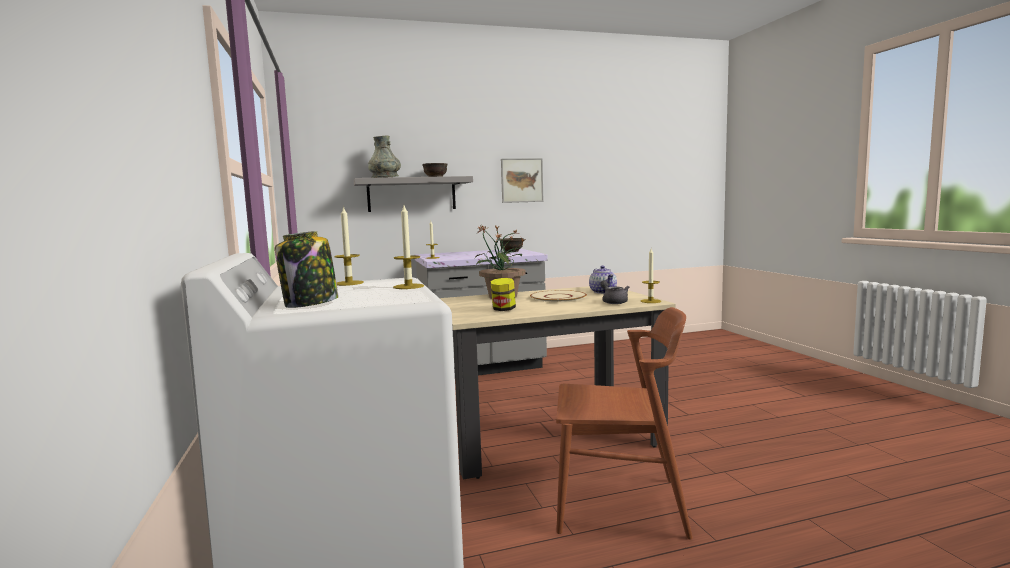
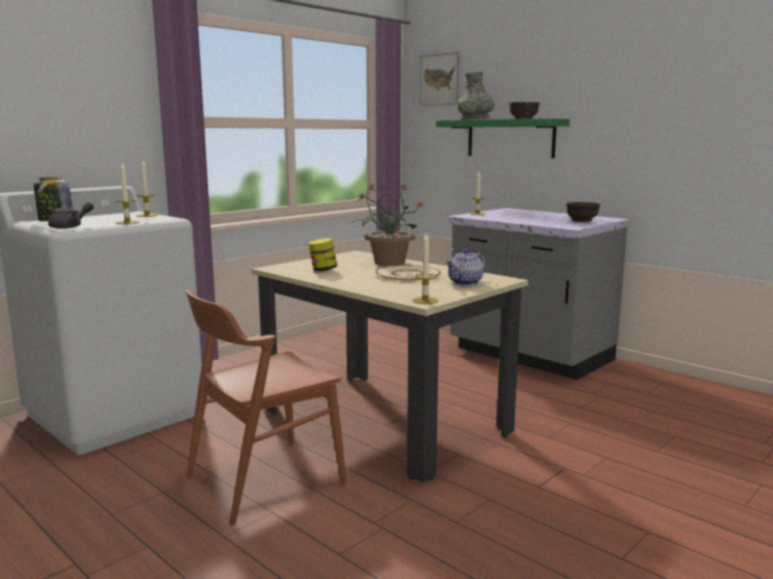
camera: 60 degrees right, 5 degrees up
(411, 194) = (510, 138): grey shelf -> green shelf
(522, 180) = (645, 123): picture -> picture (439, 79)
(613, 302) = (404, 291): grey teapot -> grey teapot (71, 227)
(619, 504) = (264, 480): brown chair -> brown chair turned 75 degrees clockwise

